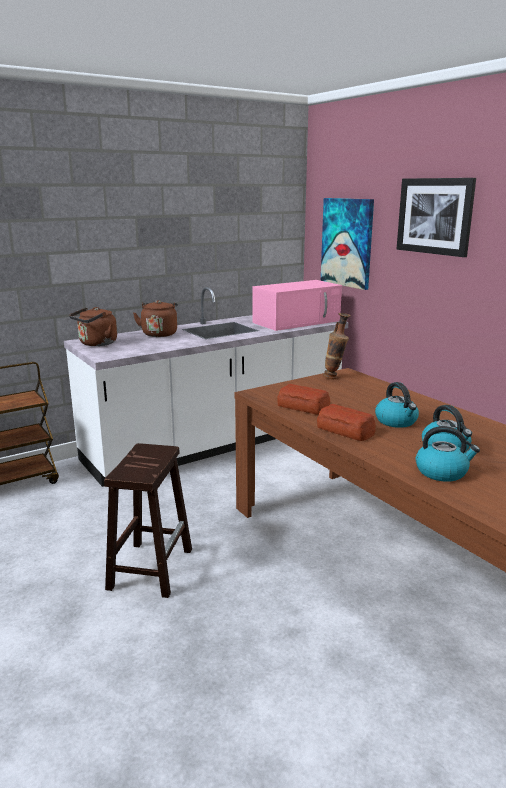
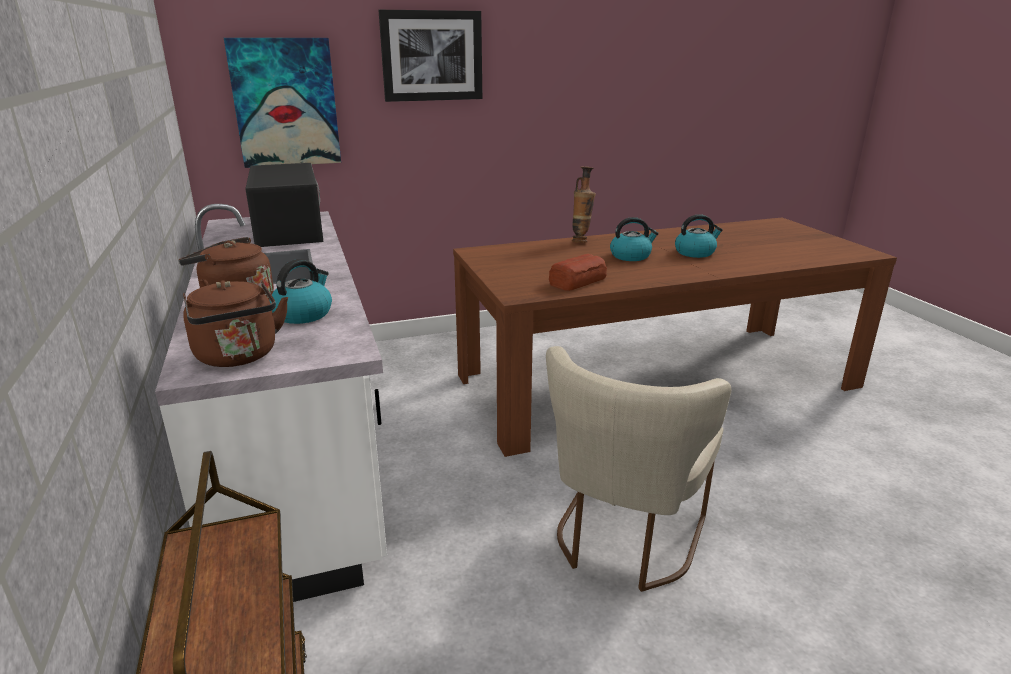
camera: 75 degrees left, 5 degrees up
(151, 568) = (623, 541): brown stool -> beige chair
(297, 321) = (288, 228): pink microwave -> black microwave
(335, 378) = (488, 258): vase -> vase (581, 241)
(346, 431) = (651, 275): bread -> none
(442, 472) = (743, 261): kettle -> kettle (303, 314)

